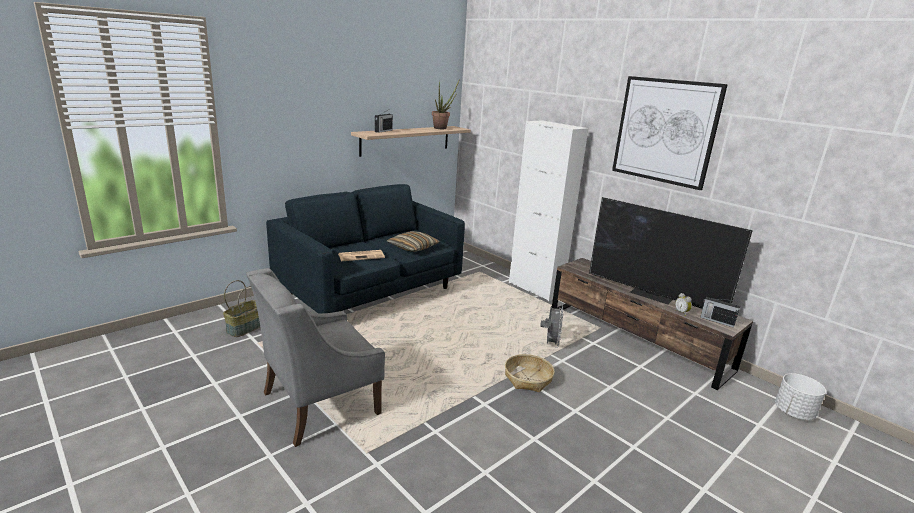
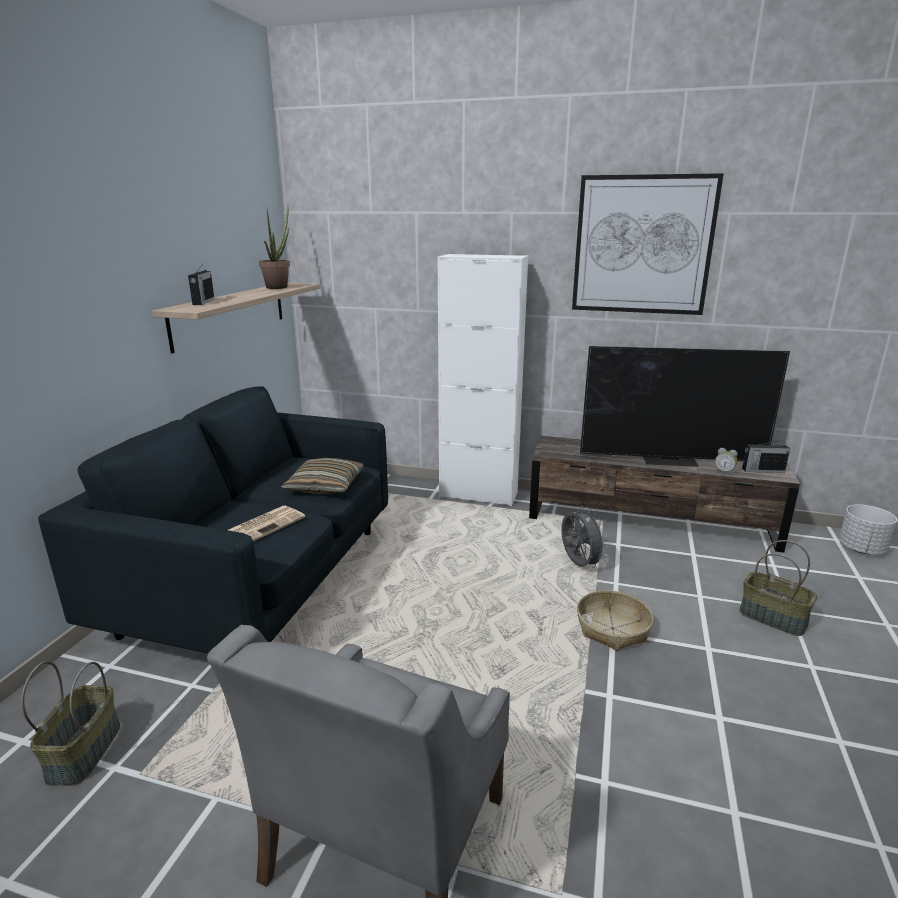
camera: 30 degrees left, 0 degrees up
(646, 416) = (773, 618): none -> basket

